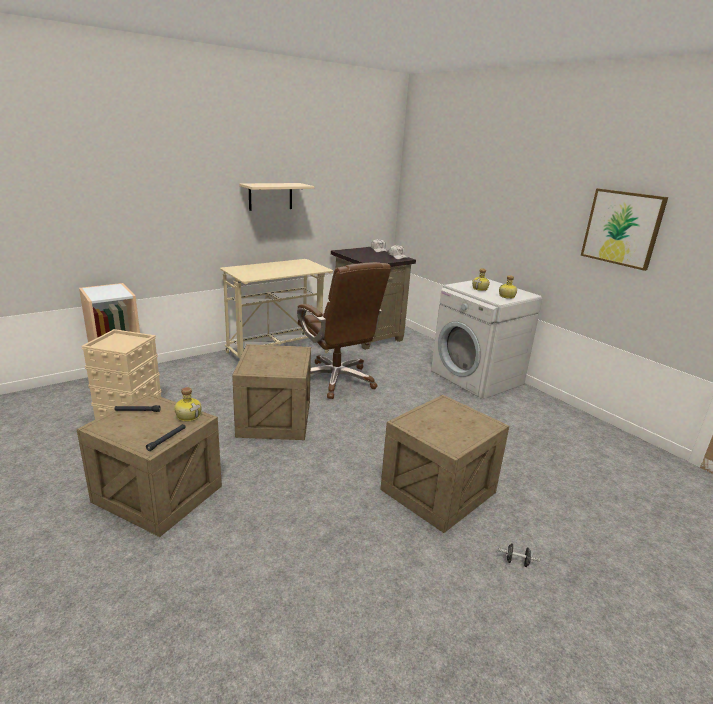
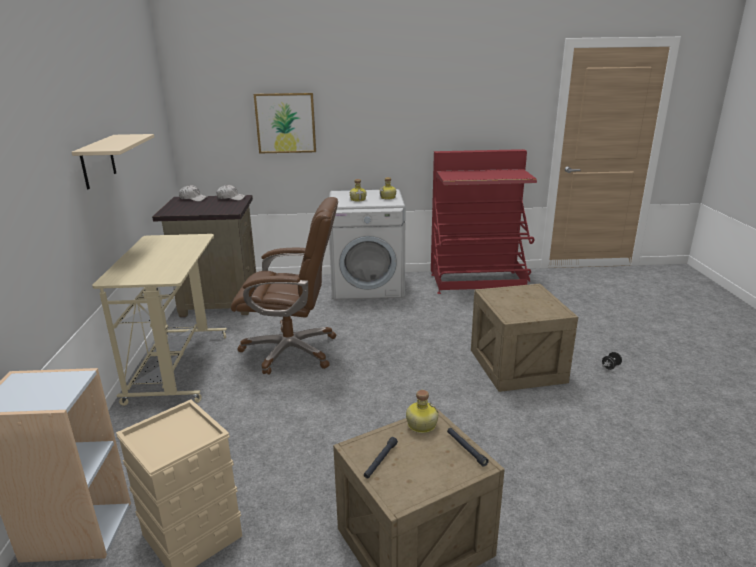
camera: 55 degrees left, 0 degrees up
(275, 418) = (330, 413): crate -> none
(574, 429) = (478, 283): none -> red shoe rack
(622, 228) = (457, 113): picture -> picture (285, 123)

